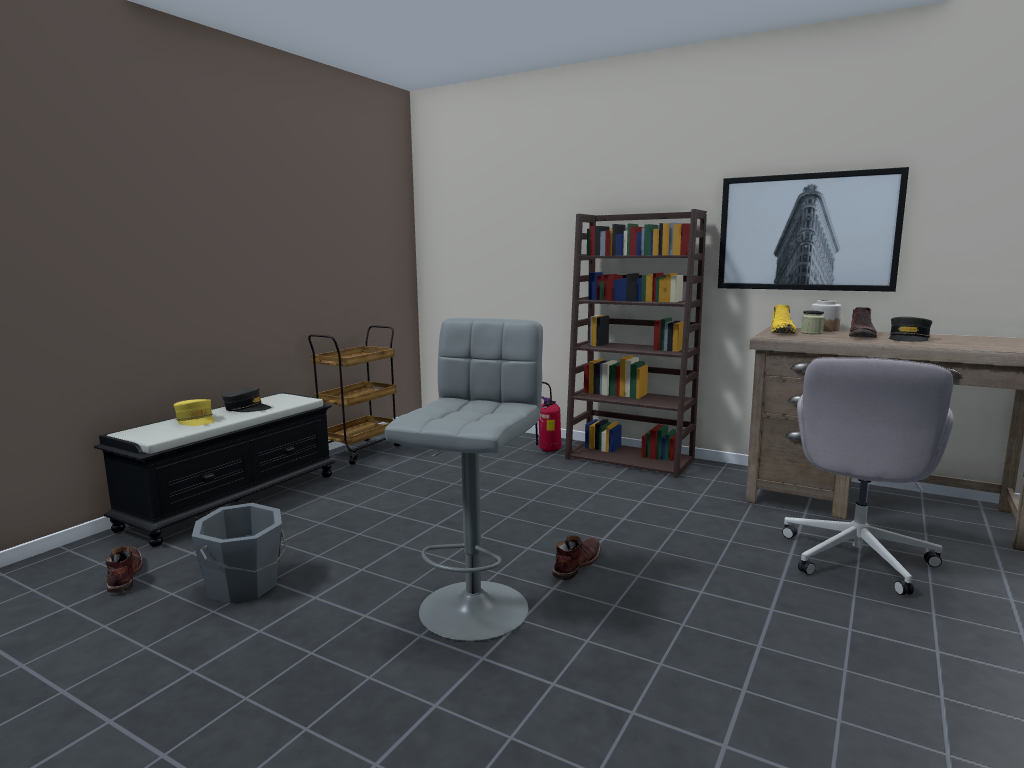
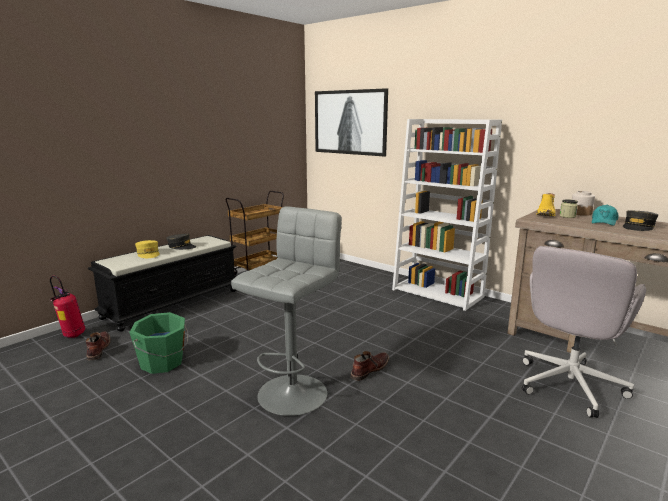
camera: 10 degrees right, 5 degrees up
(245, 586) = (163, 363): grey bucket -> green bucket
(548, 451) = (383, 282): fire extinguisher -> fire extinguisher (72, 335)
(631, 459) = (438, 293): brown bookcase -> white bookcase
(806, 232) = (574, 138): picture -> picture (349, 122)
(862, 336) = (604, 222): brown boot -> turquoise cap

